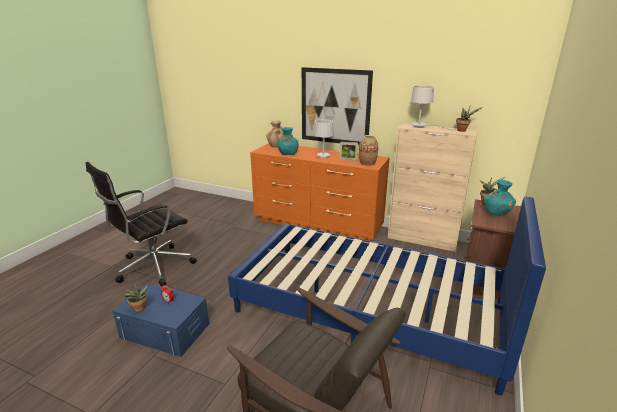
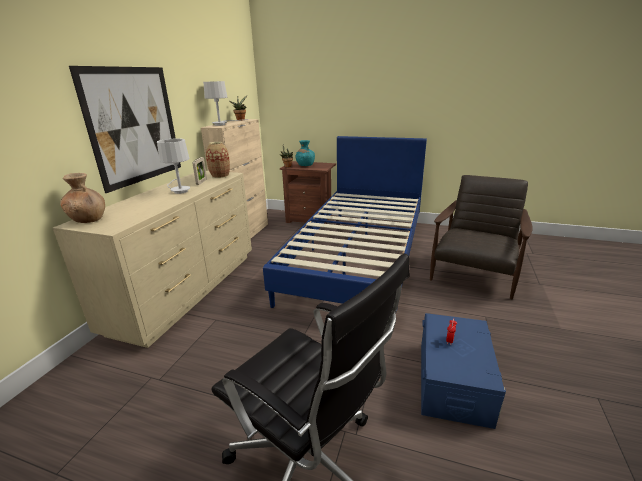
camera: 95 degrees left, 0 degrees up
(139, 310) = (483, 361): potted plant -> none
(288, 153) = (148, 209): turquoise vase -> none
(318, 224) = (189, 290): orange dresser -> beige dresser

